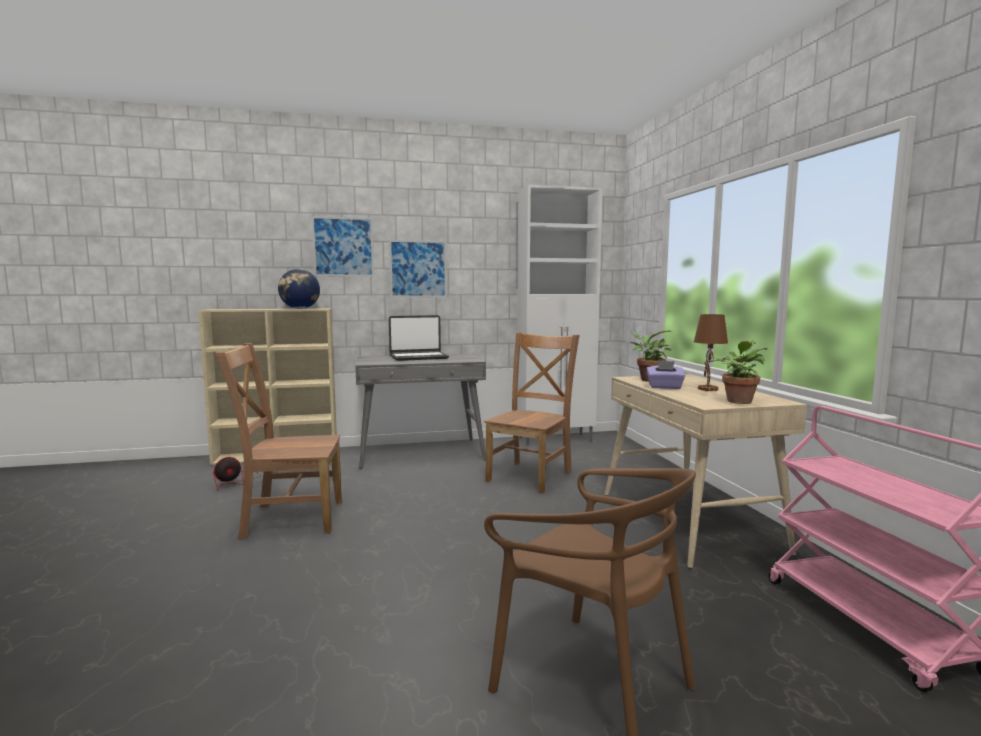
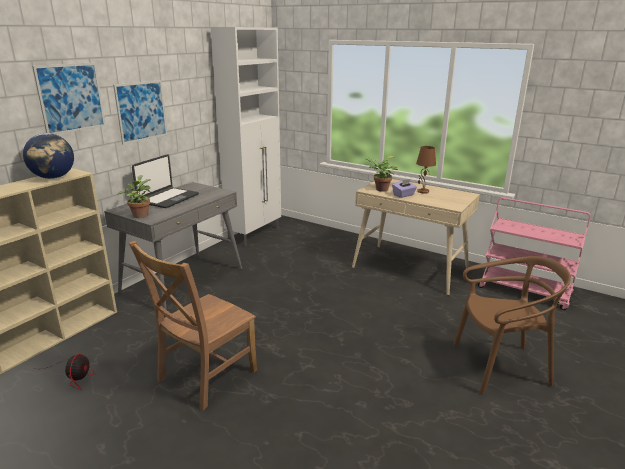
camera: 45 degrees left, 15 degrees up
(531, 475) = (291, 270): brown chair -> none
(738, 401) = (456, 199): potted plant -> potted plant (140, 215)

